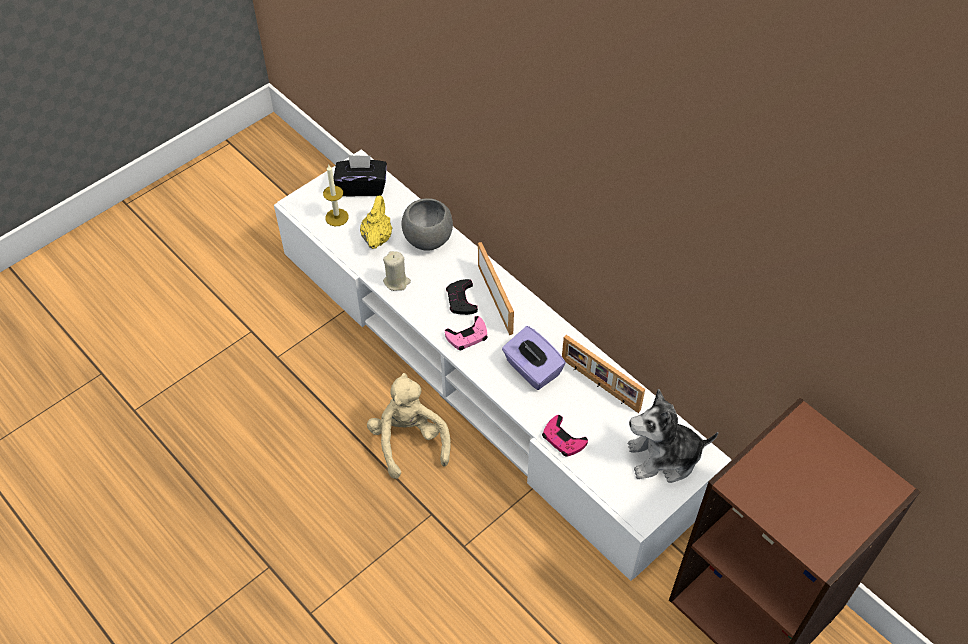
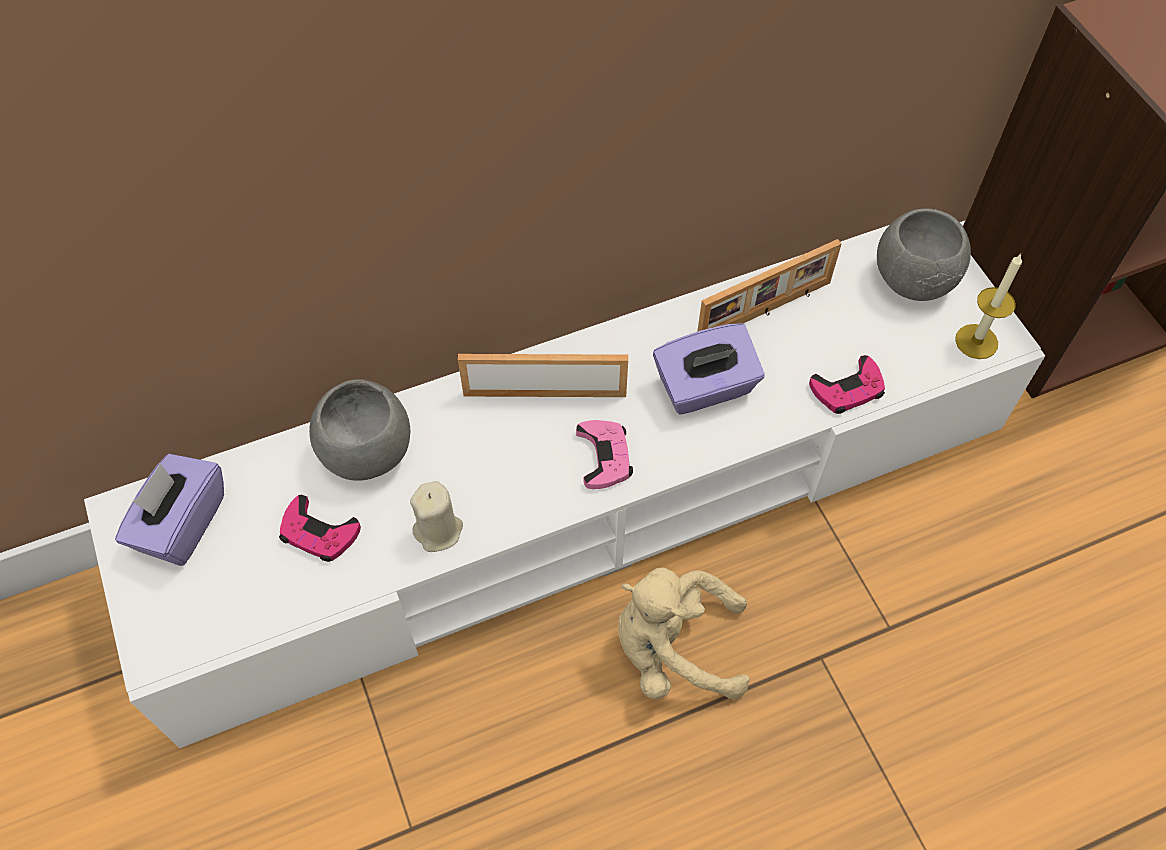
camera: 70 degrees left, 5 degrees up
(337, 217) = (232, 589): candle -> candle (976, 341)
(362, 187) = (181, 524): black tissue box -> purple tissue box
(377, 237) = (318, 533): yellow teapot -> pink game controller
(461, 300) = (524, 442): black game controller -> none
(664, 457) = (914, 279): plush toy -> grey bowl

